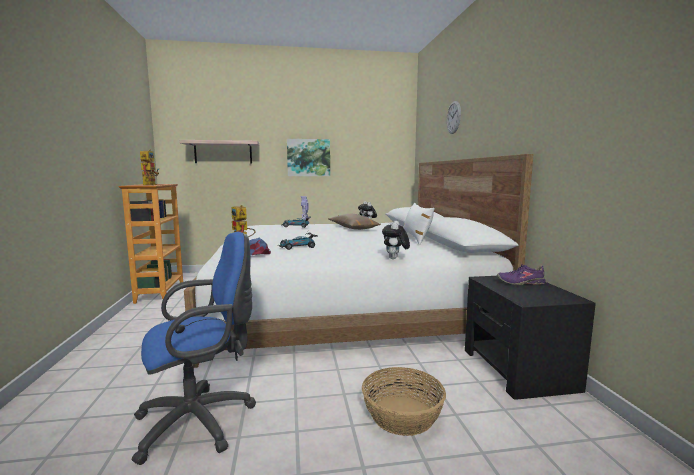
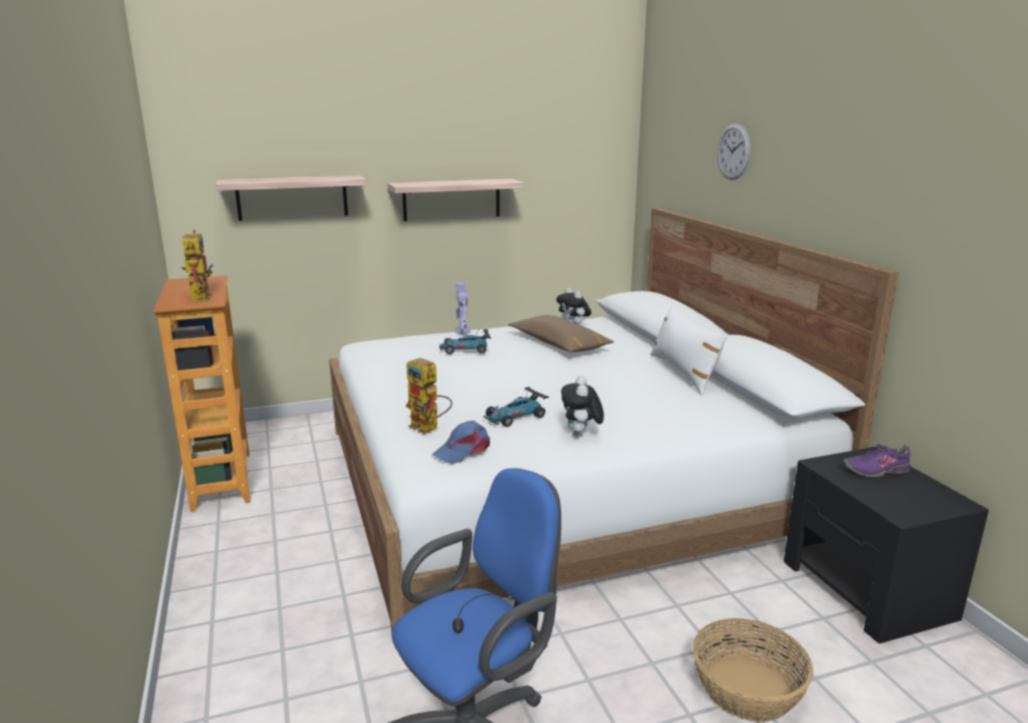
camera: 10 degrees left, 10 degrees up
(308, 157) = (451, 199): picture -> shelf
(395, 259) = (690, 440): plush toy -> plush toy (581, 435)

